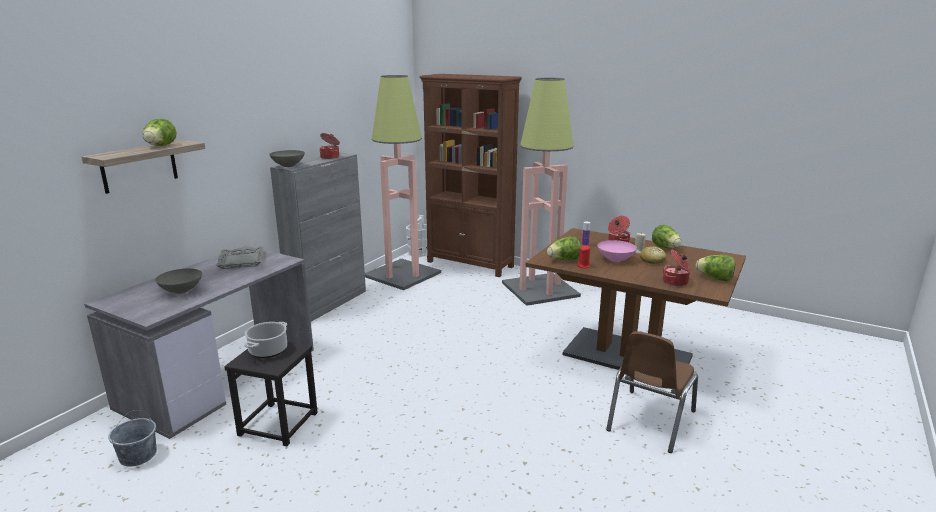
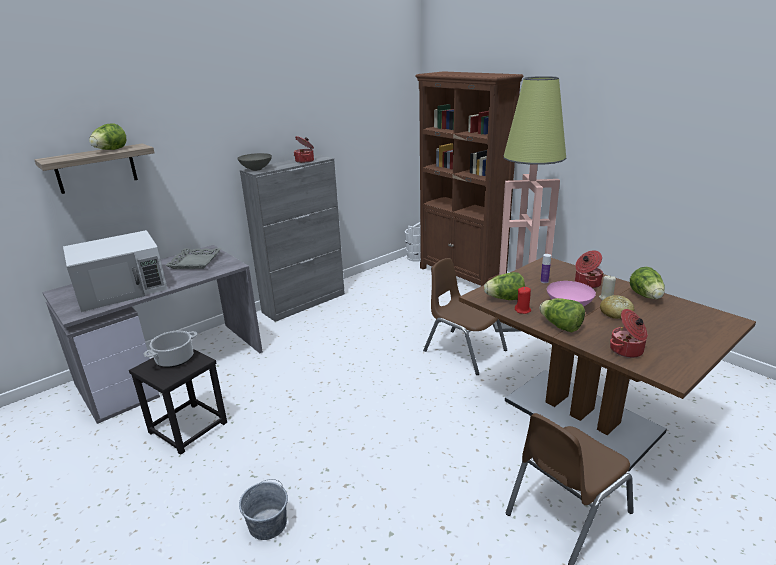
camera: 20 degrees right, 5 degrees up
(138, 455) = (65, 436): grey bucket -> grey bucket (268, 524)
(182, 290) = (122, 288): grey bowl -> white microwave
(403, 274) = (389, 280): floor lamp -> none
(507, 323) = (464, 351): none -> brown chair
(715, 278) = (687, 352): lettuce -> lettuce (560, 326)

